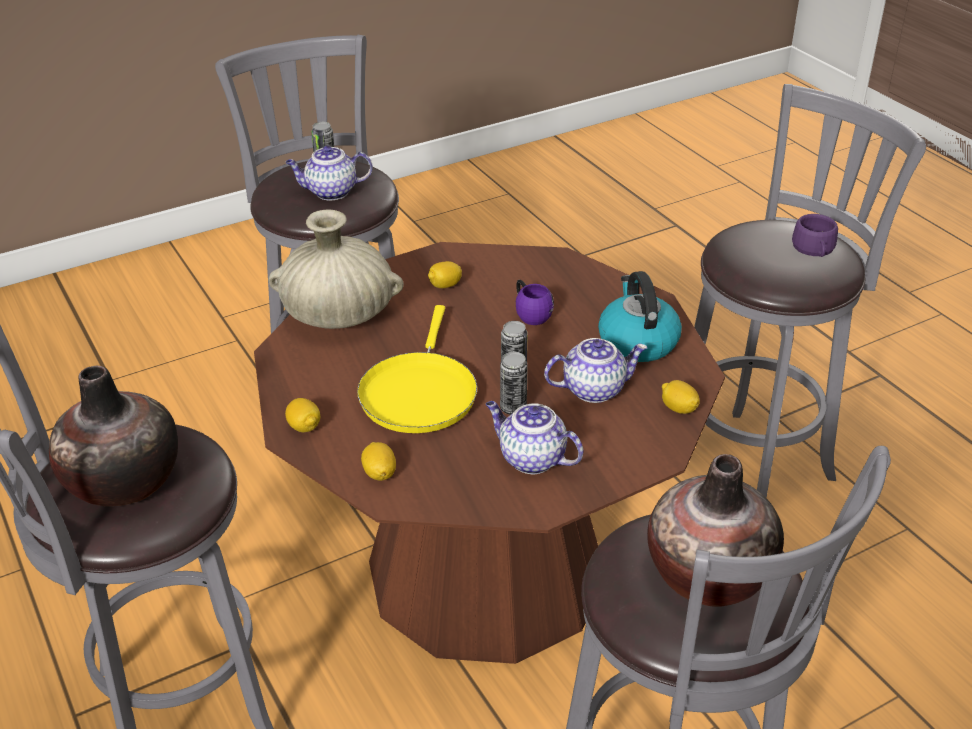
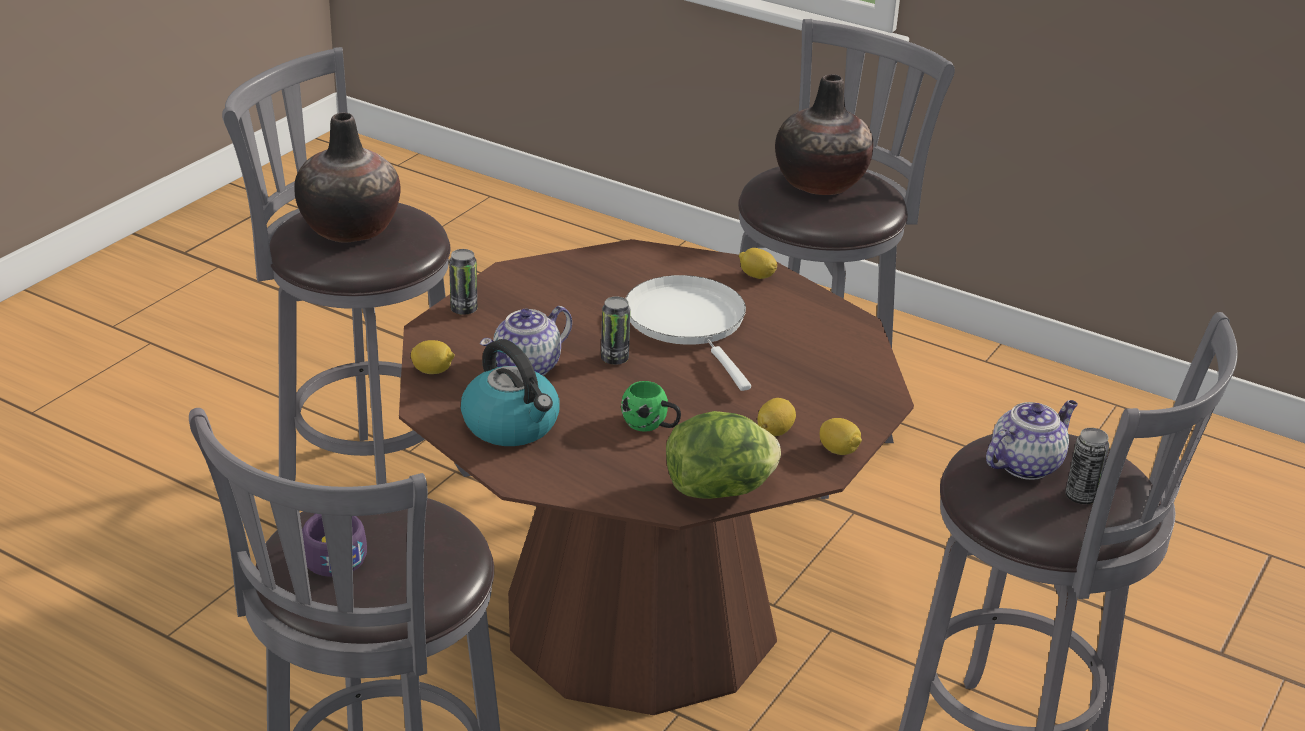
camera: 150 degrees right, 5 degrees down
(338, 316) = (845, 368): beige vase -> none
(379, 473) = (659, 263): lemon -> lemon (838, 450)
(419, 393) = (689, 323): yellow frying pan -> white frying pan
(513, 408) = (591, 333): can -> can (464, 309)
(521, 259) = (720, 490): none -> lettuce
(530, 313) = (651, 425): purple mug -> green mug
(530, 459) = (544, 300): teapot -> none

